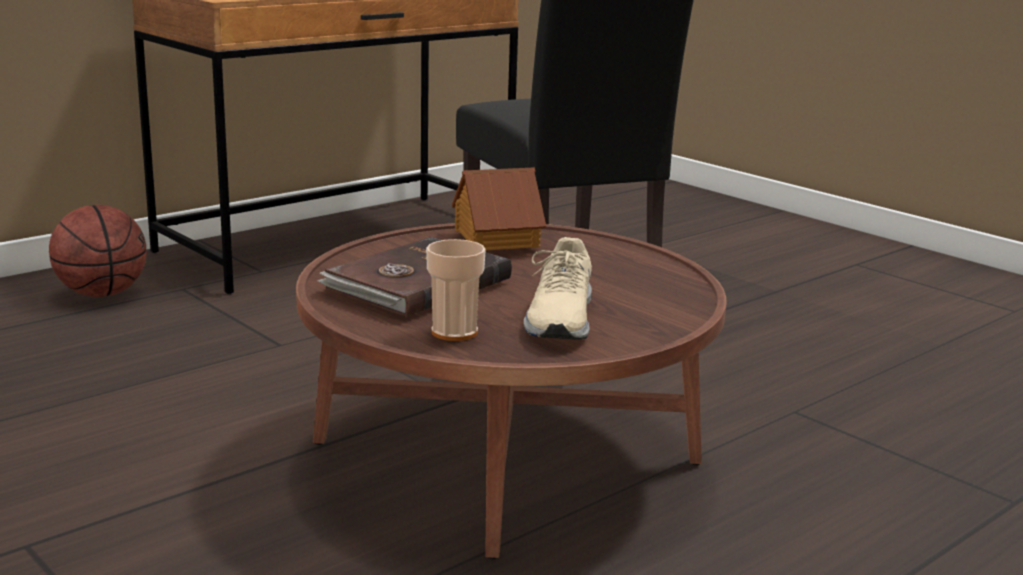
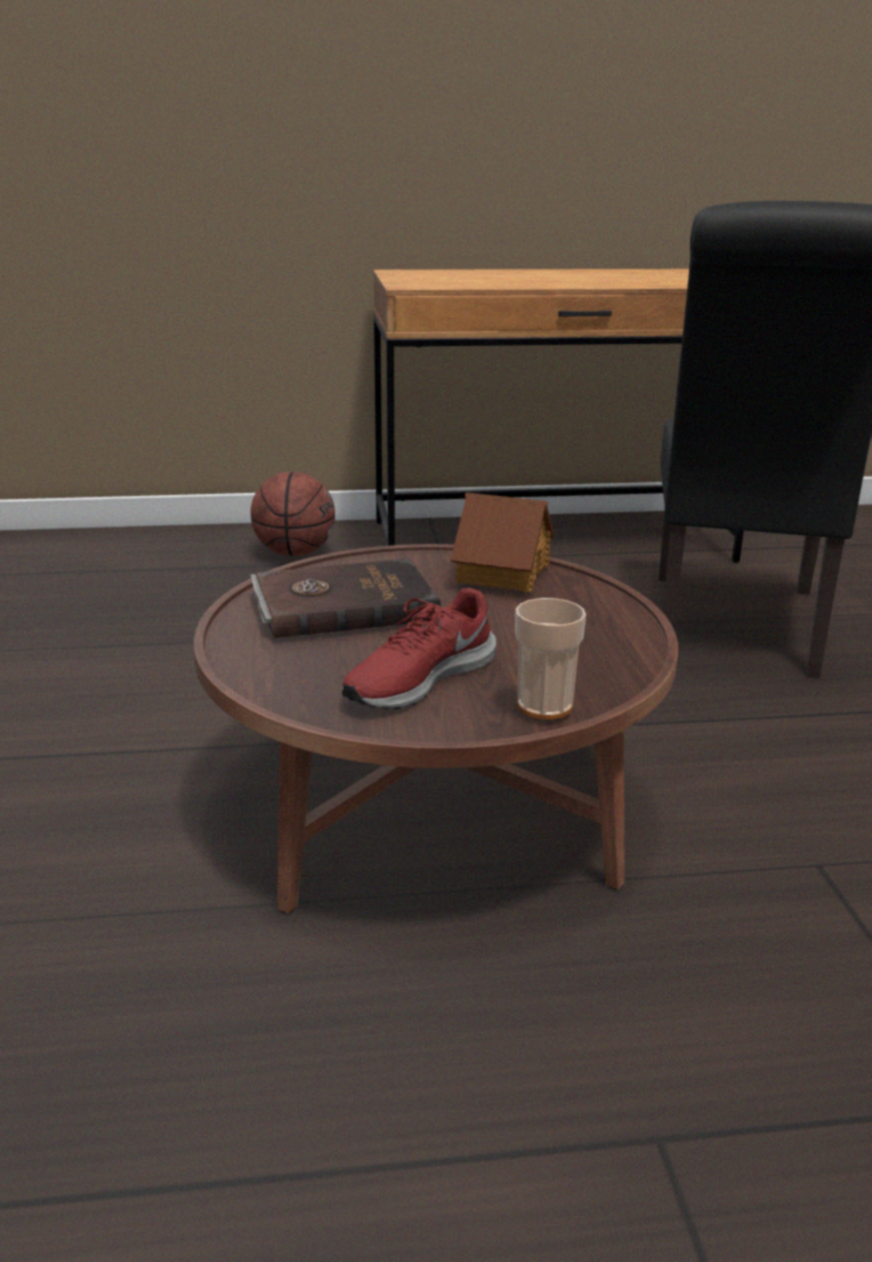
camera: 35 degrees right, 5 degrees up
(454, 332) = (295, 666): cup -> cup (544, 706)
(559, 319) = (418, 679): beige shoe -> red shoe

